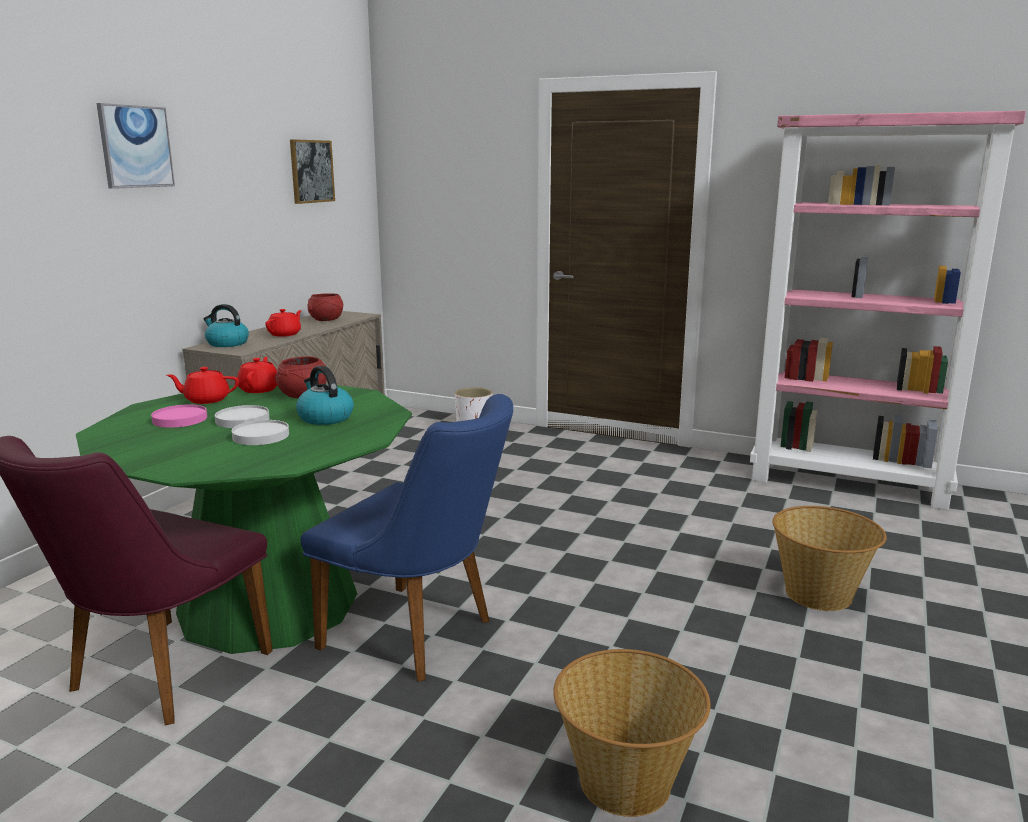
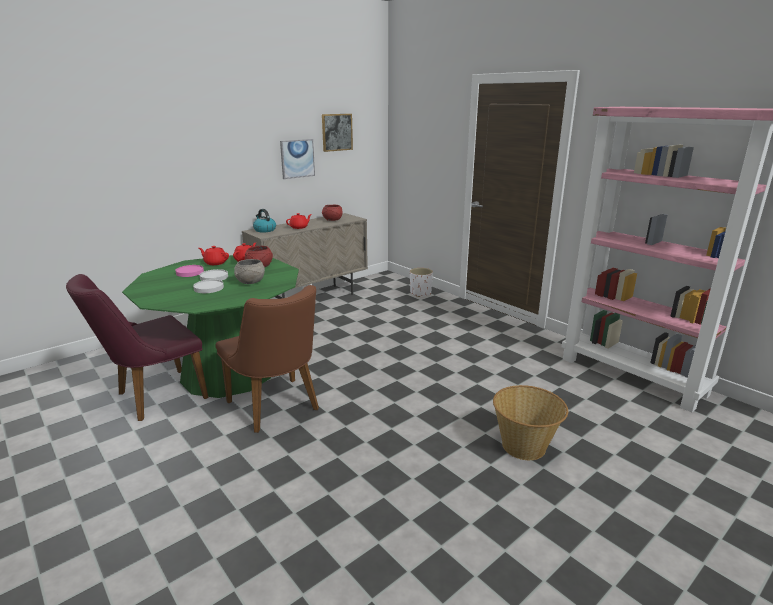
camera: 25 degrees right, 5 degrees up
(135, 147) = (217, 123): picture -> picture (297, 158)
(324, 418) = (250, 282): kettle -> grey bowl
(420, 636) = (277, 409): blue chair -> brown chair
(626, 783) = (297, 518): basket -> none

